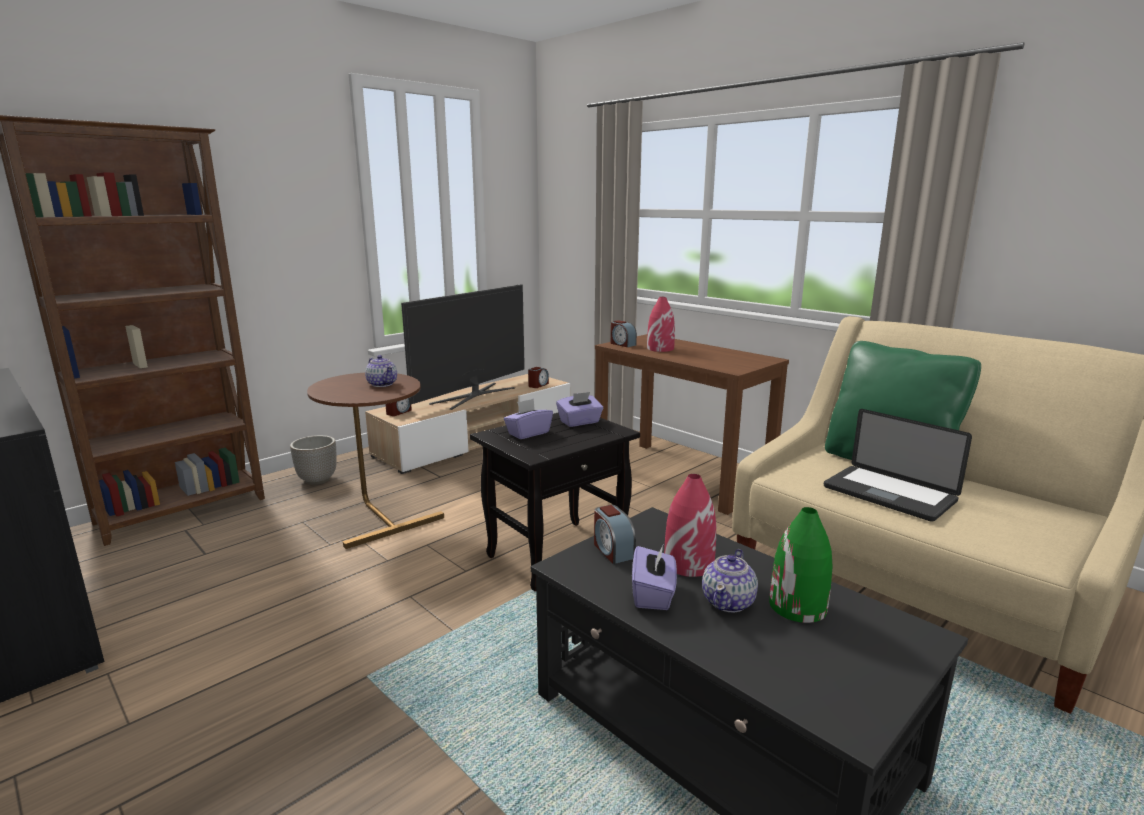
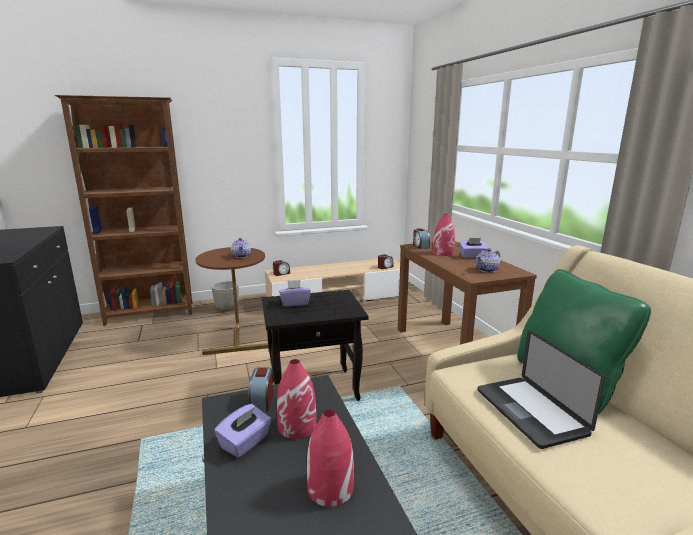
camera: 25 degrees right, 0 degrees up
(473, 395) = (336, 269): television -> none
(580, 422) = (337, 300): purple tissue box -> purple tissue box (472, 256)
(729, 601) = (287, 466): teapot -> teapot (487, 270)
(797, 607) = (330, 488): green vase -> red vase

